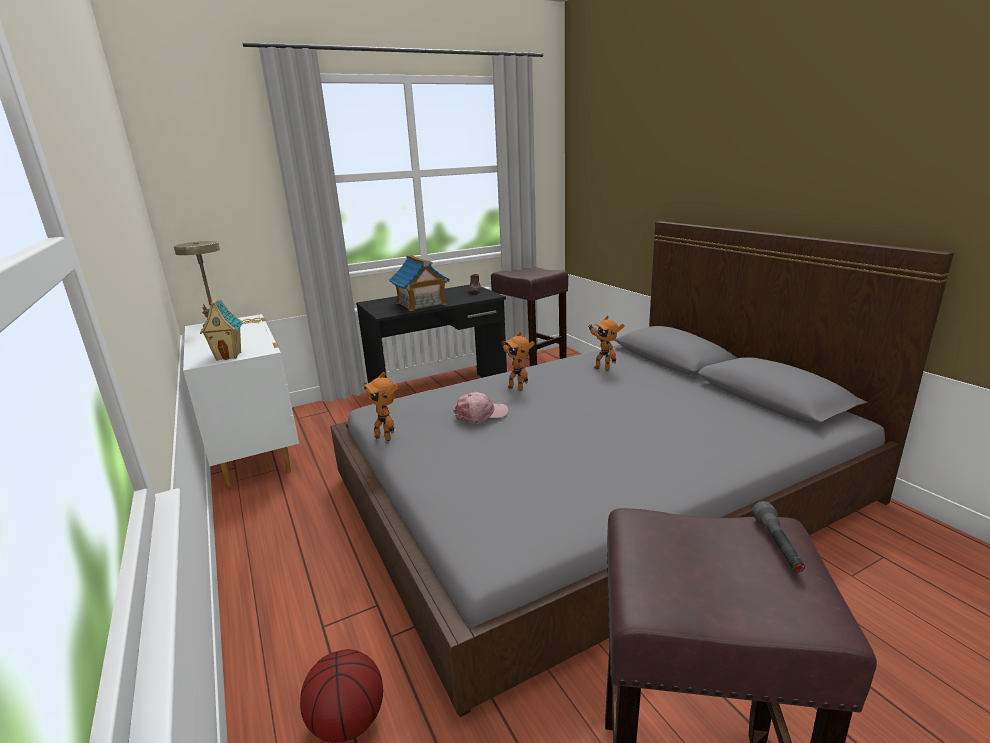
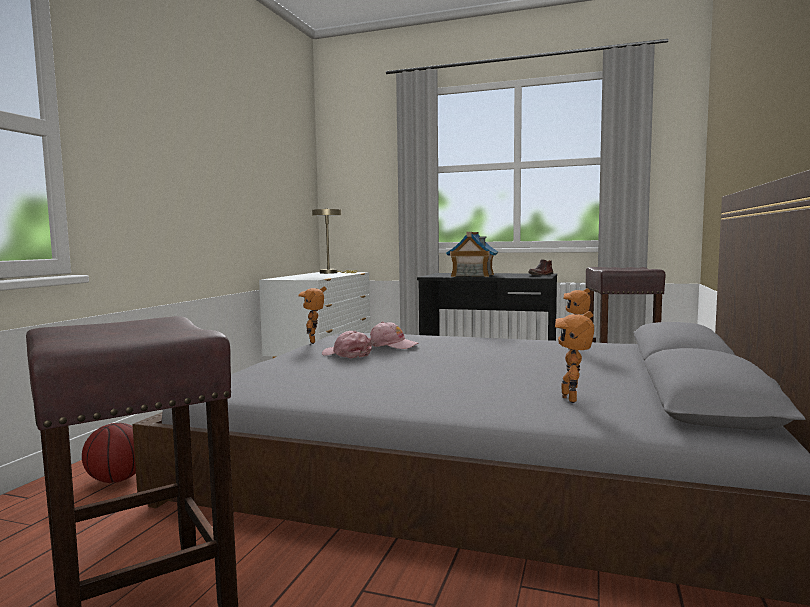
camera: 45 degrees right, 15 degrees down
(229, 356) = (292, 278): toy house -> none
(470, 443) = (347, 354): none -> pink cap
(517, 387) = (463, 343): toy robot -> toy robot (572, 399)
(777, 545) = (165, 332): grey flashlight -> none

